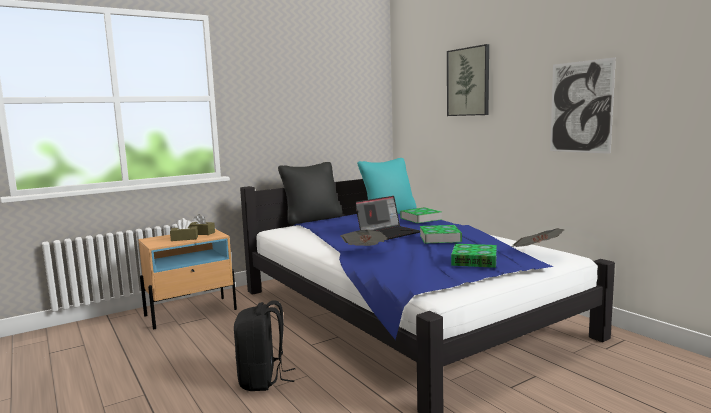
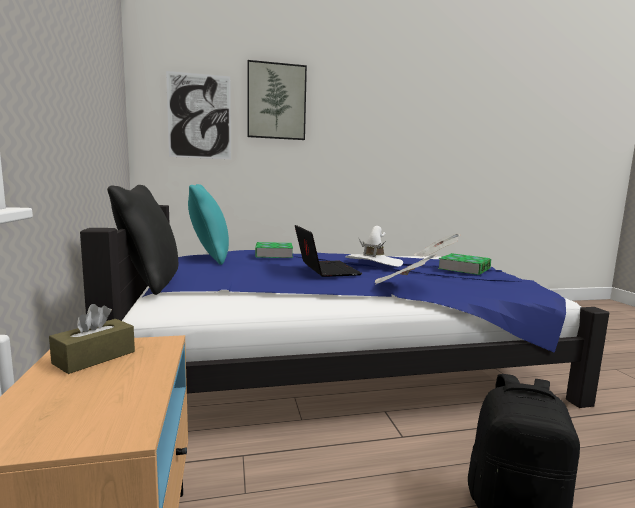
camera: 70 degrees left, 0 degrees up
(184, 238) = (118, 381): brown tissue box -> none
(440, 238) = (373, 262): book -> white hat
(580, 107) = (399, 141): picture -> picture (199, 116)

